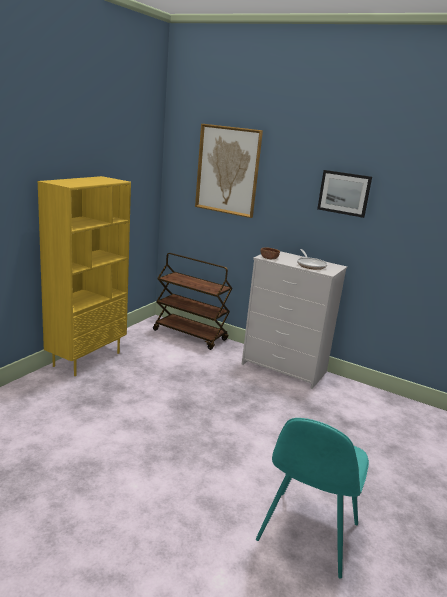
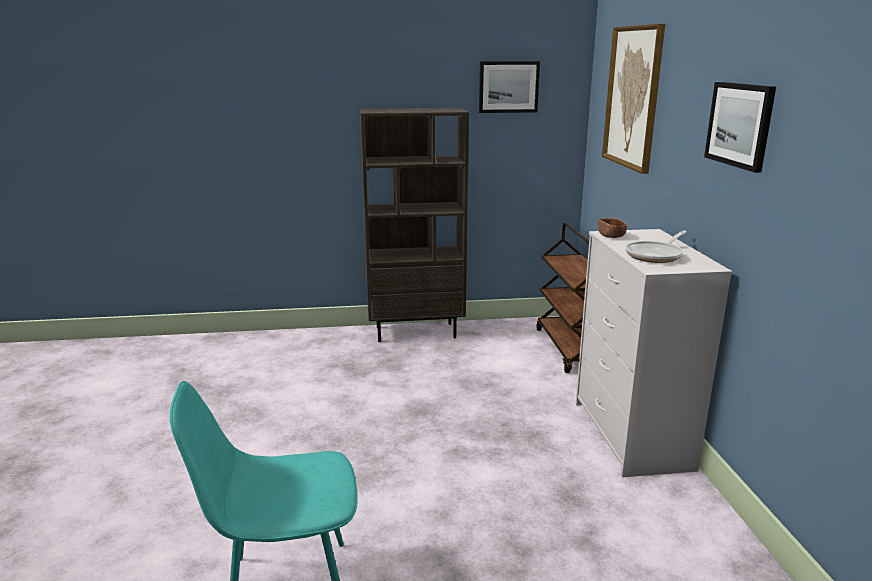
camera: 55 degrees right, 0 degrees up
(87, 359) = (416, 332): yellow bookcase -> brown bookcase
(125, 159) = (508, 87): none -> picture

